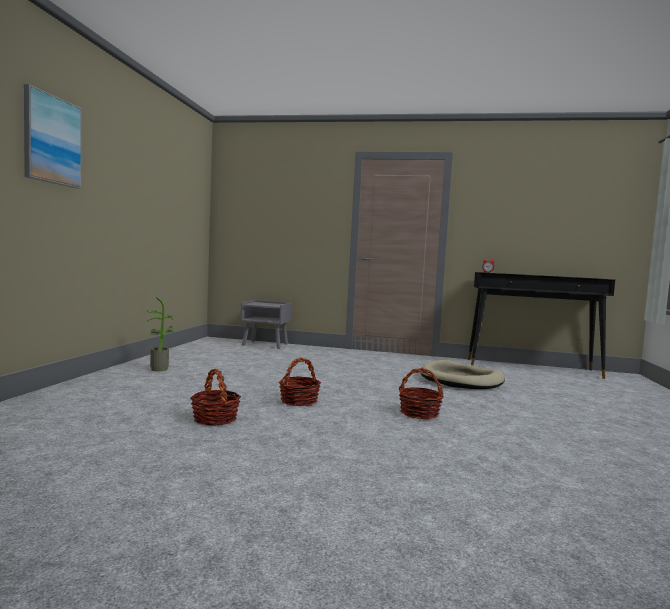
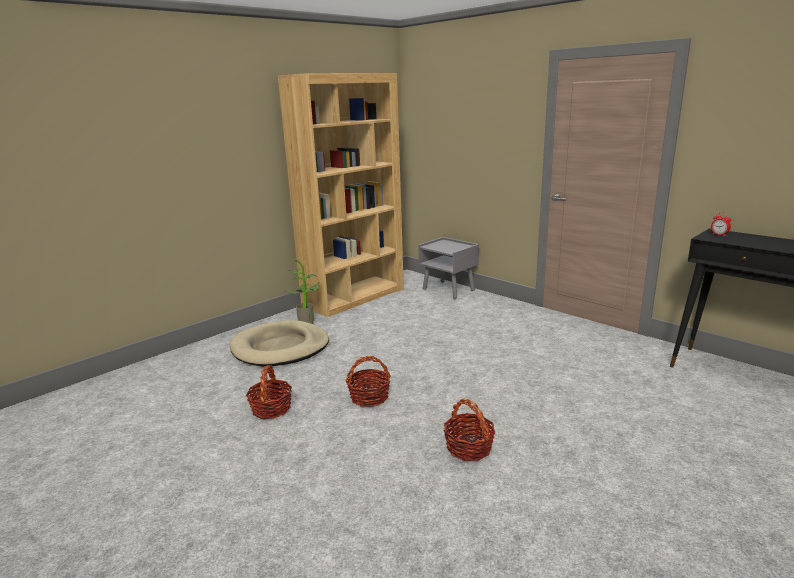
camera: 35 degrees right, 15 degrees up
(52, 140) = (177, 131): picture -> none
(183, 352) = (354, 297): none -> brown bookcase
(462, 380) = (614, 394): beige dog bed -> beige dog bed (280, 348)

